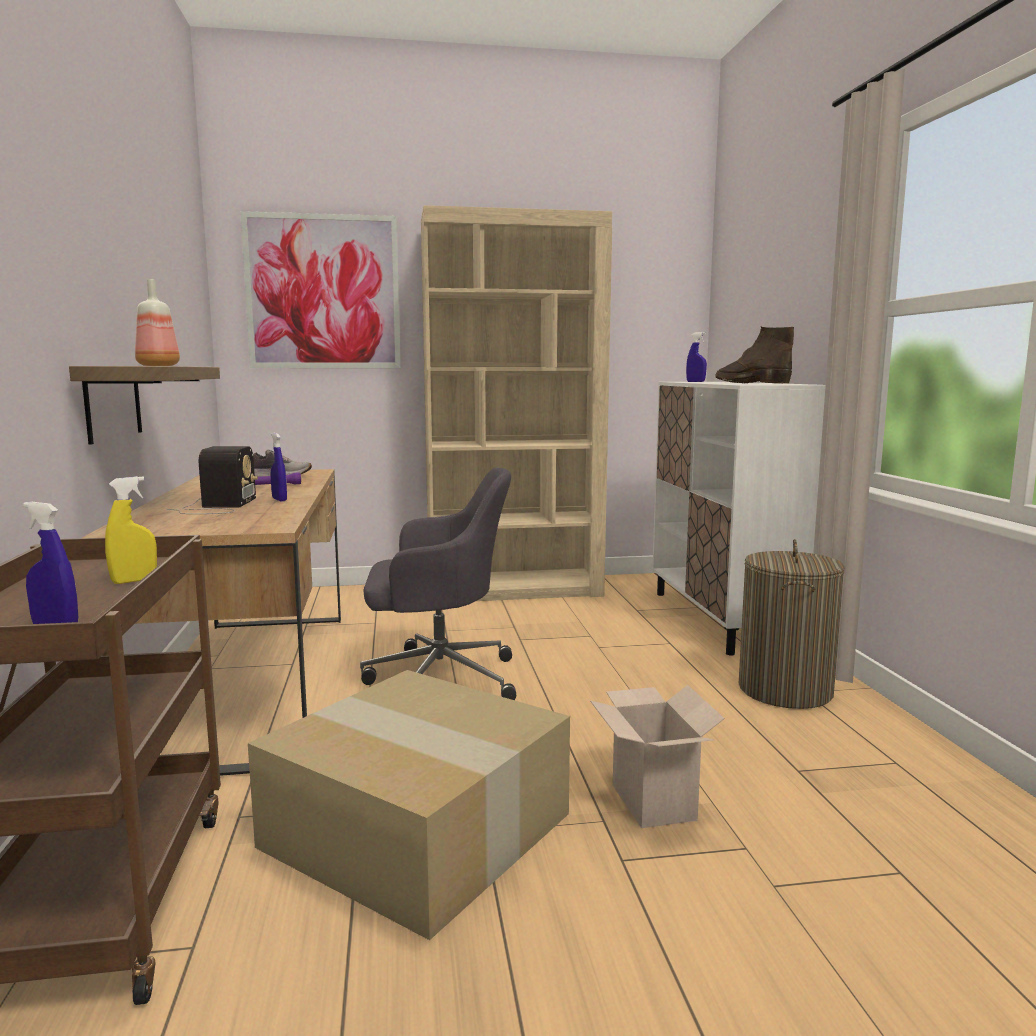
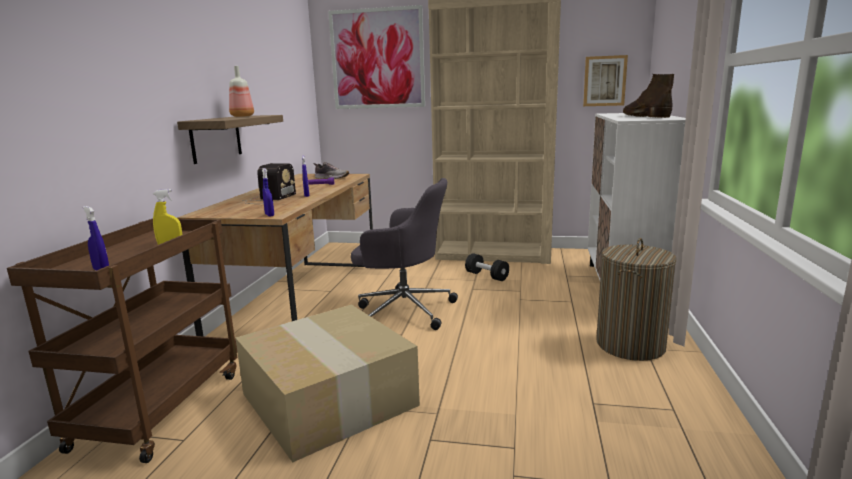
camera: 20 degrees right, 5 degrees up
(527, 620) = (486, 276): none -> black dumbbell
(649, 801) = (475, 406): cardboard box -> none
(654, 340) = (604, 81): none -> picture
(695, 382) = (616, 114): blue spray bottle -> blue spray bottle (269, 215)

